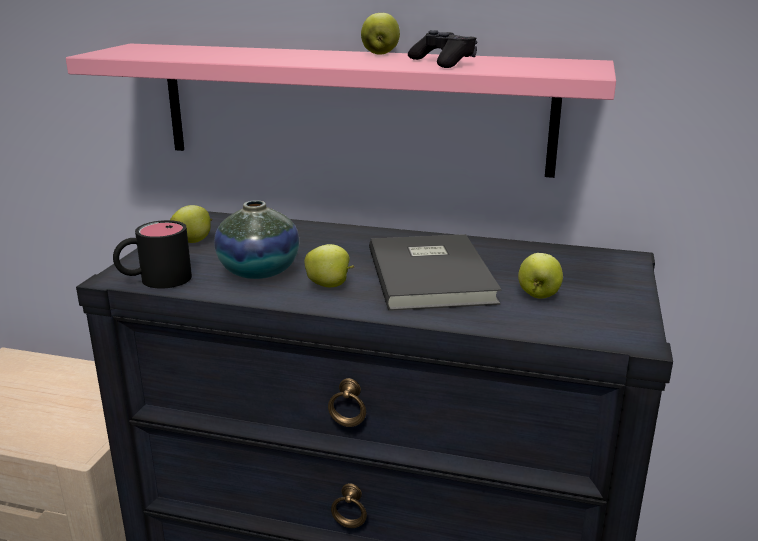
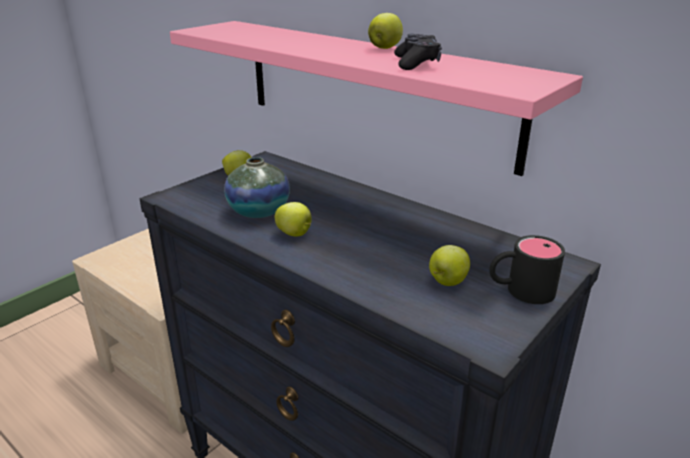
camera: 25 degrees right, 5 degrees up
(154, 280) = (187, 203): black mug -> black mug (520, 290)
(433, 275) = (380, 242): grey book -> none

